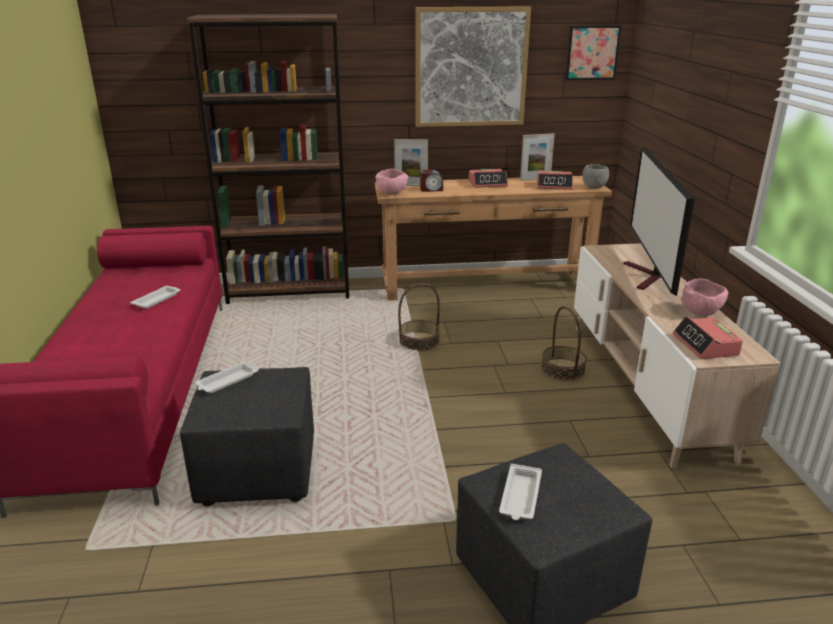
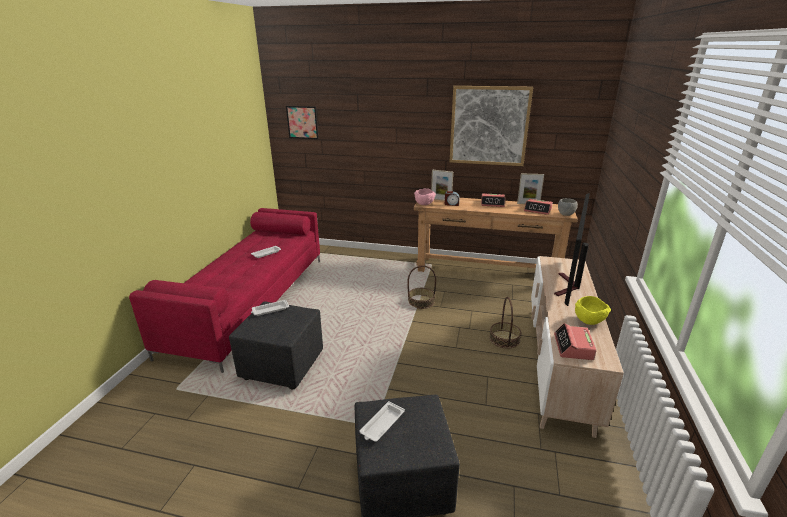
camera: 20 degrees right, 0 degrees up
(290, 291) = (363, 256): brown bookcase -> none
(592, 53) = (578, 119): picture -> picture (302, 122)
(700, 312) = (589, 321): pink bowl -> yellow bowl

